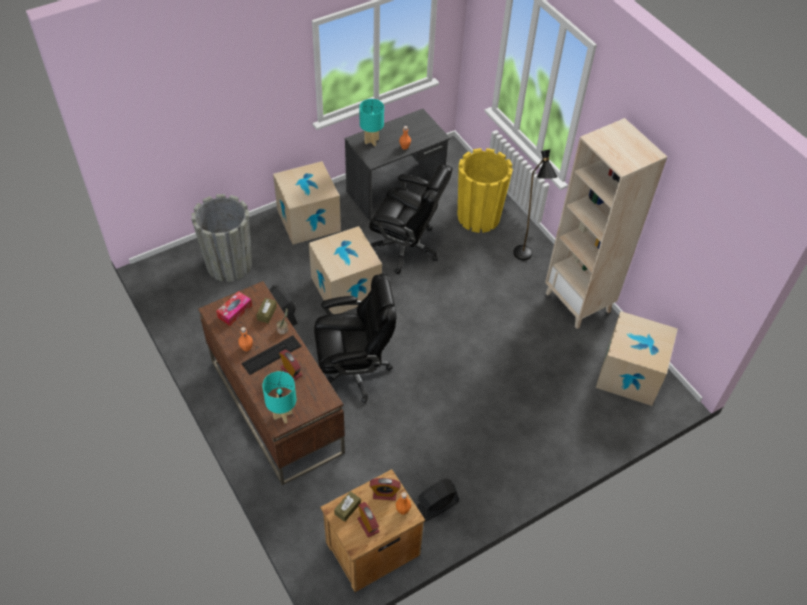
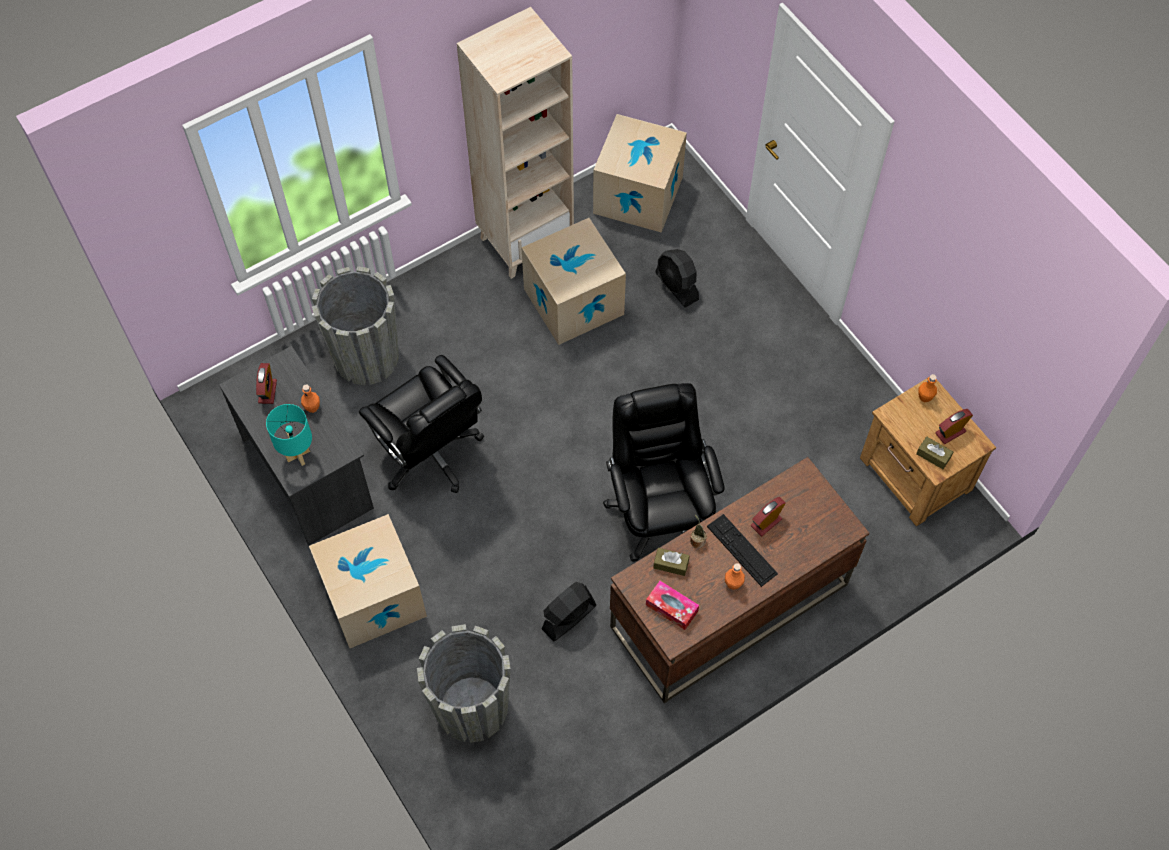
camera: 90 degrees left, 10 degrees up
(283, 415) = (835, 525): turquoise table lamp -> none
(346, 288) = (512, 531): cardboard box -> cardboard box (573, 301)
(384, 494) = (907, 417): alarm clock -> alarm clock (267, 391)
(406, 247) = (430, 453): black office chair -> black office chair turned 120 degrees clockwise
(436, 506) = (850, 407): black fan -> black fan (676, 286)
(478, 217) = (366, 357): yellow planter -> grey planter
(524, 258) = (448, 301): black floor lamp -> none

